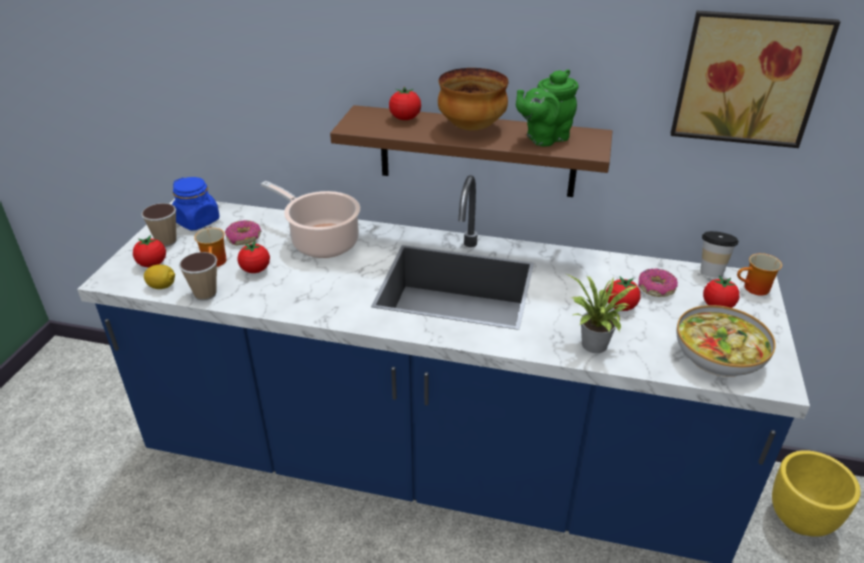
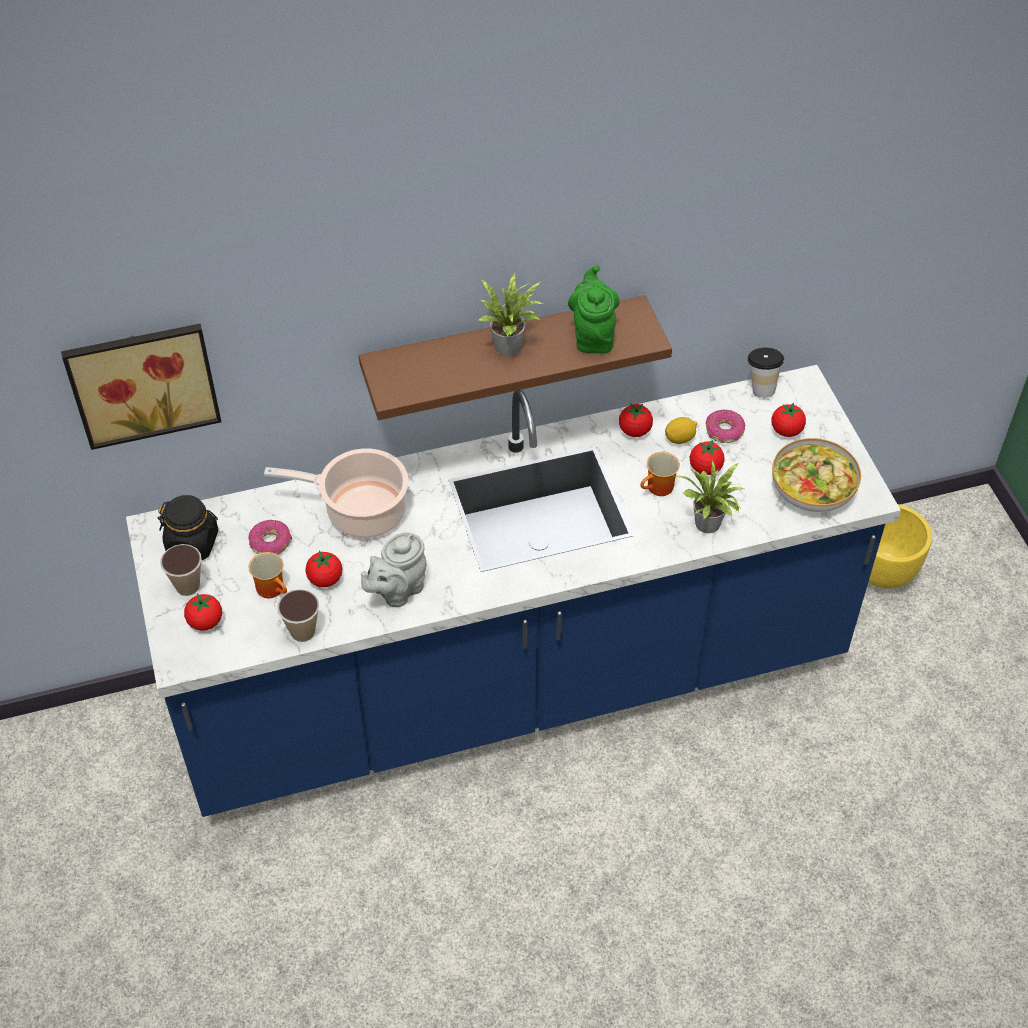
camera: 30 degrees left, 15 degrees up
(162, 286) = (247, 643): lemon -> lemon (680, 438)
(197, 221) = (193, 543): blue jar -> black jar
(297, 295) = (397, 591): none -> grey teapot
(405, 118) = (434, 357): tomato -> tomato (634, 431)
(471, 127) = (511, 346): bowl -> potted plant
(544, 138) = (593, 336): green teapot -> green teapot turned 150 degrees clockwise
(748, 78) = (767, 219): picture -> picture (143, 381)
(754, 289) = (808, 395): mug -> mug (659, 489)

